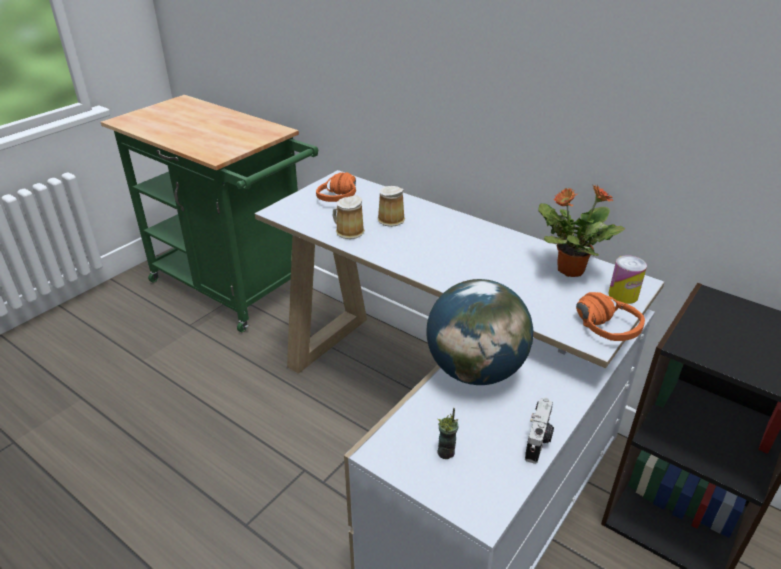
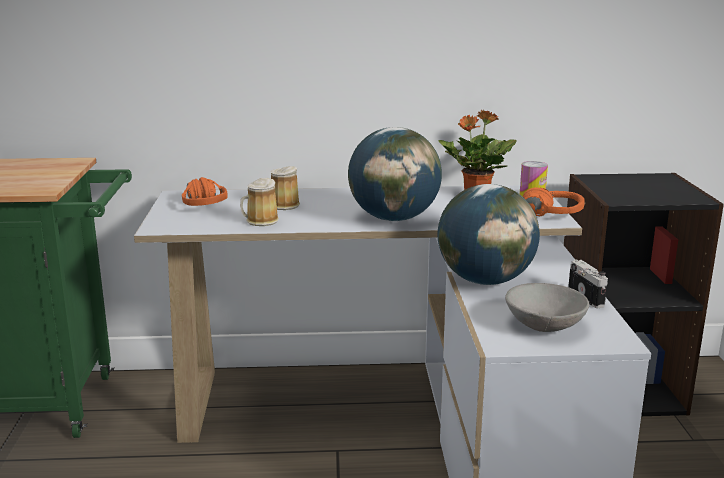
camera: 40 degrees left, 15 degrees down
(446, 452) = (544, 325): cup -> grey bowl
(449, 270) = (393, 218): none -> globe

